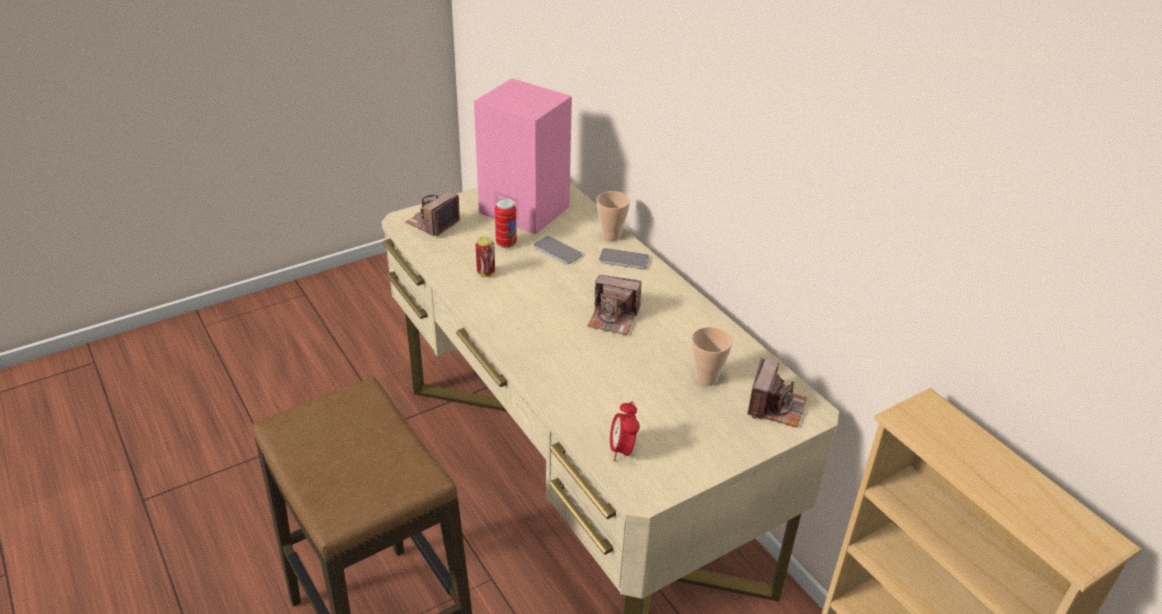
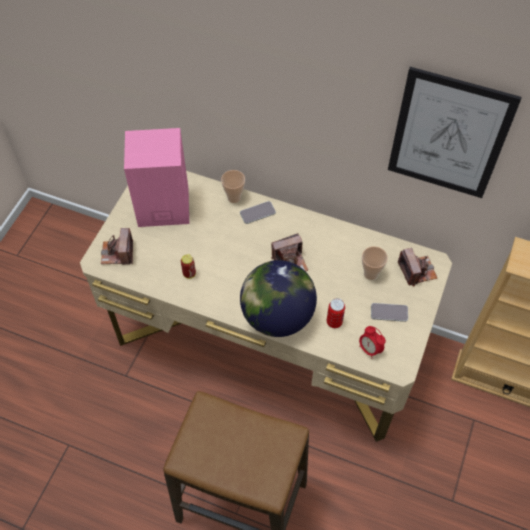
camera: 35 degrees left, 20 degrees up
(506, 243) = (179, 242): can -> can (334, 322)
(541, 357) = (277, 316): none -> globe
(557, 251) = (214, 229): phone -> phone (389, 312)
(862, 157) = (448, 135): none -> picture

